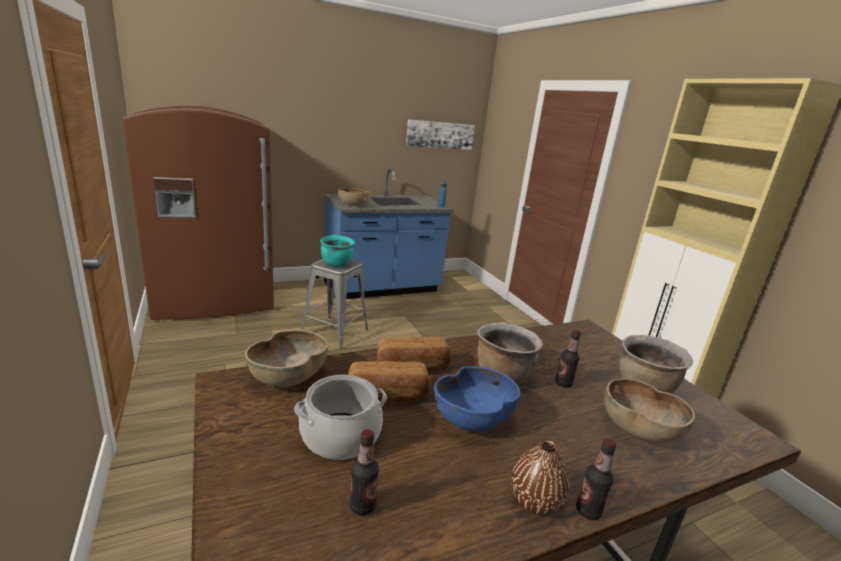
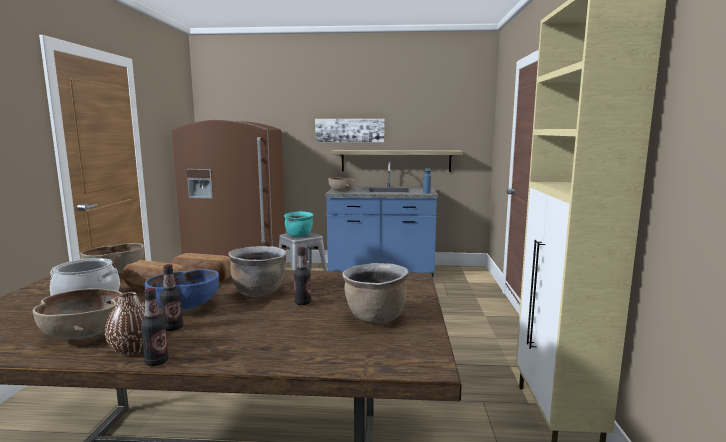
camera: 30 degrees right, 10 degrees down
(362, 506) = (35, 327): bottle -> bottle (173, 328)
(391, 166) = (396, 160): none -> shelf
(440, 135) = (444, 129): picture -> picture (349, 130)
(638, 430) = (306, 336): brown bowl -> brown bowl (83, 334)

